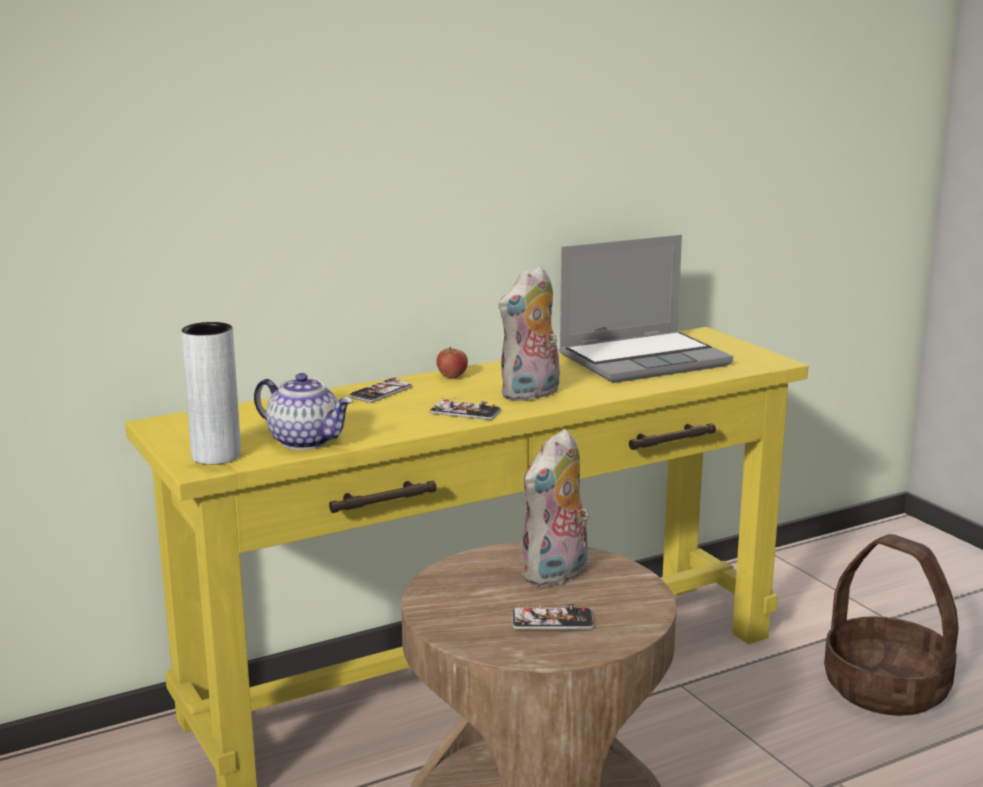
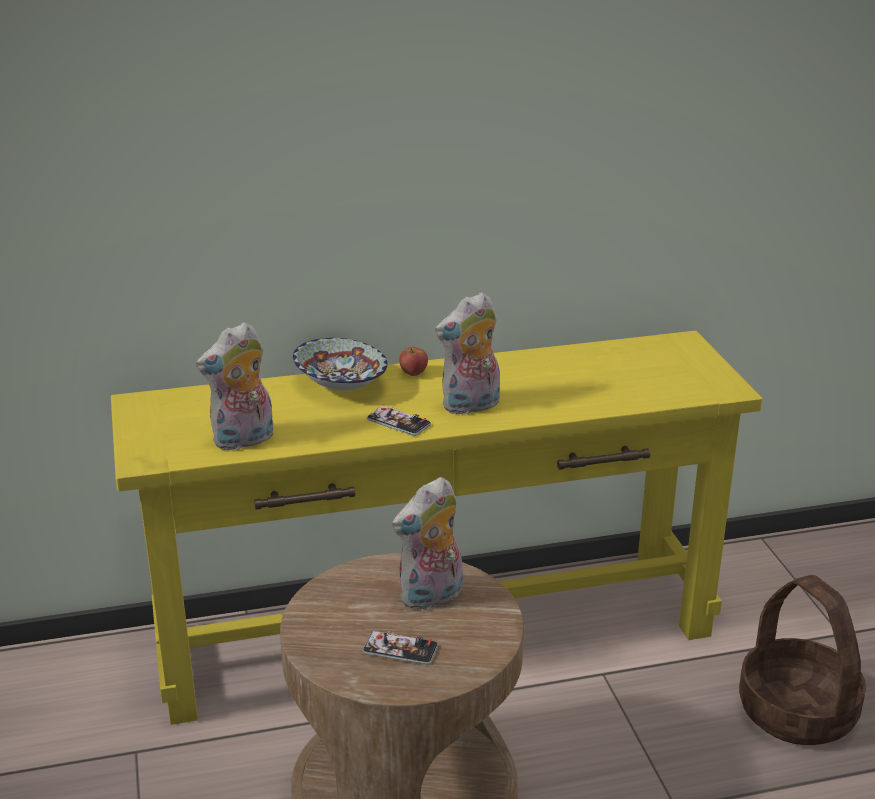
camera: 15 degrees right, 10 degrees up
(216, 456) = (161, 449): grey vase -> none
(306, 441) = (243, 441): teapot -> plush toy
(381, 392) = (339, 386): phone -> bowl
(644, 359) = (605, 371): laptop -> none

